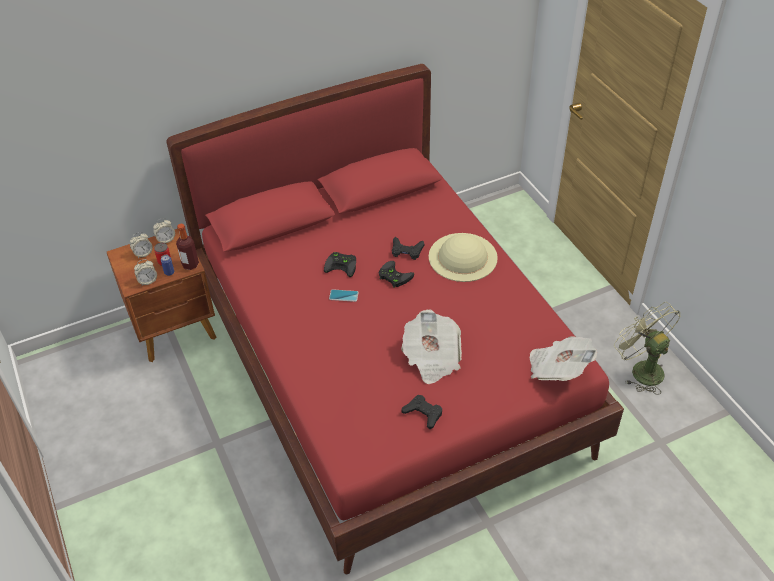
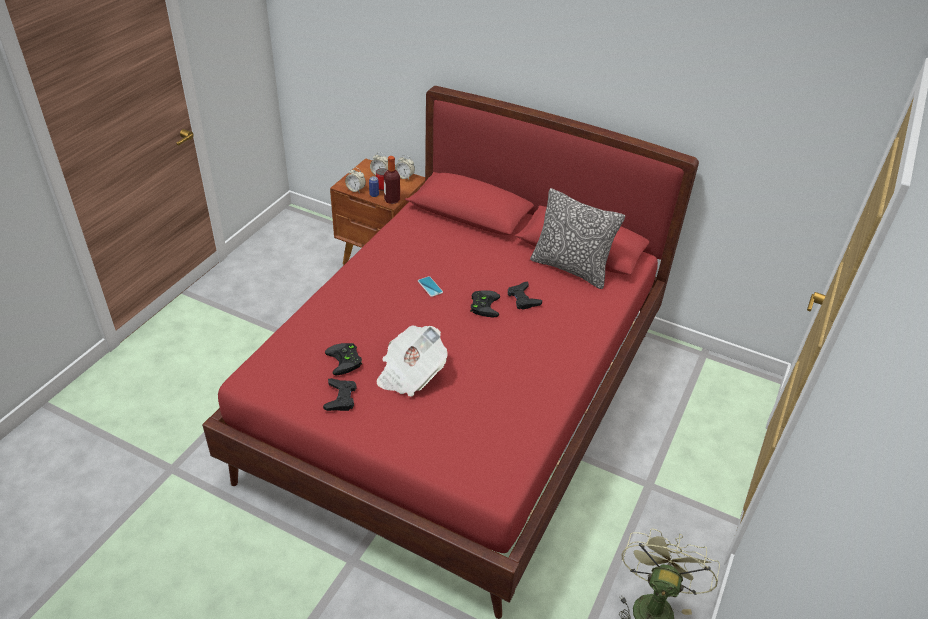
camera: 50 degrees right, 5 degrees down
(342, 265) = (464, 270): black game controller -> black game controller (346, 361)
(397, 206) = (571, 268): none -> pillow
(462, 257) = (555, 337): beige hat -> none
(558, 369) = (478, 471): newspaper -> none

